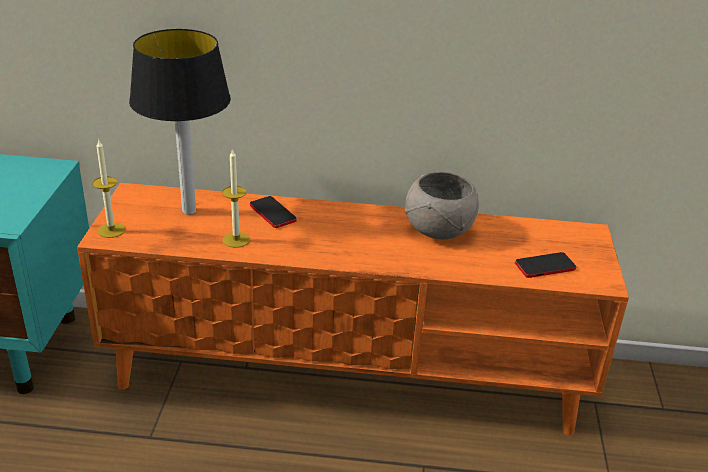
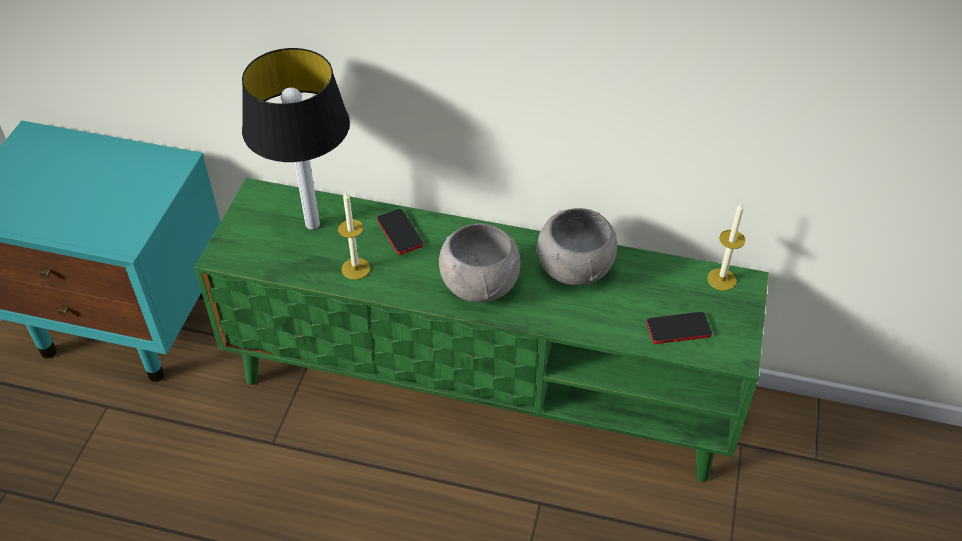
camera: 10 degrees right, 15 degrees up
(111, 230) = (230, 247): candle -> candle (721, 279)
(349, 375) = (483, 387): orange tv stand -> green tv stand
(357, 245) = (481, 285): none -> grey bowl

